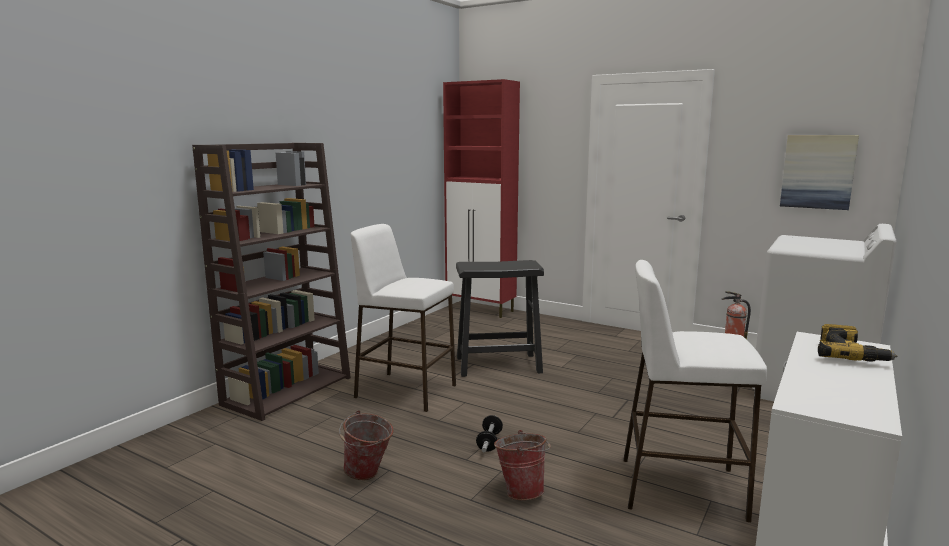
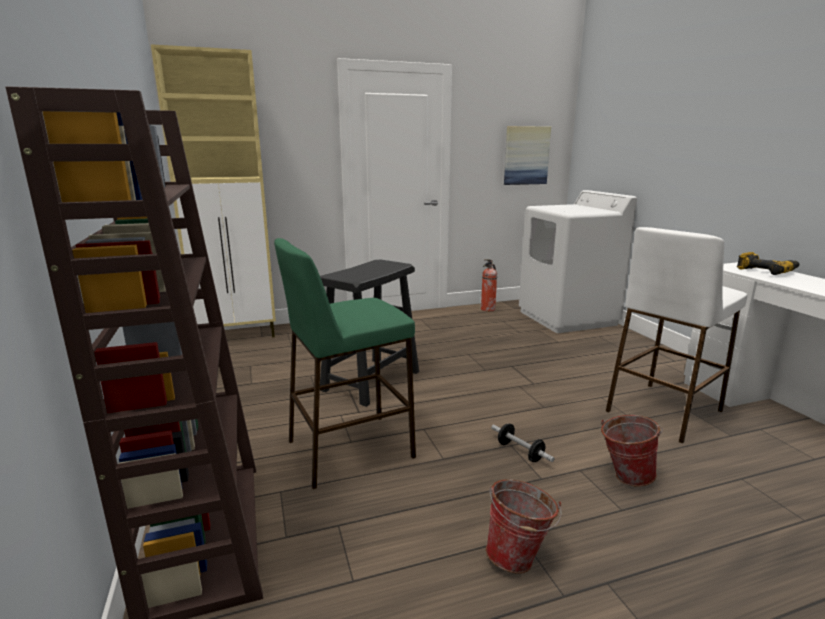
camera: 50 degrees left, 5 degrees up
(405, 391) = (349, 449): white stool -> green stool
(481, 310) = (238, 336): red cabinet -> beige cabinet

